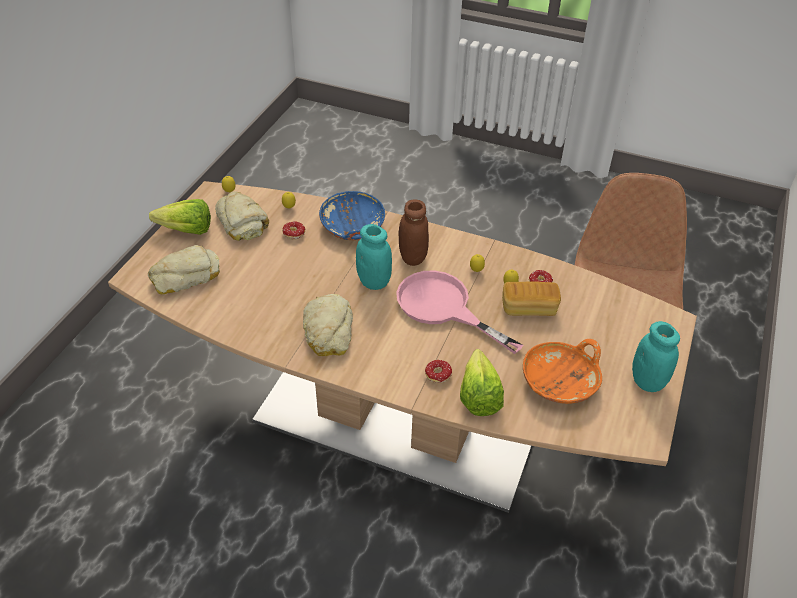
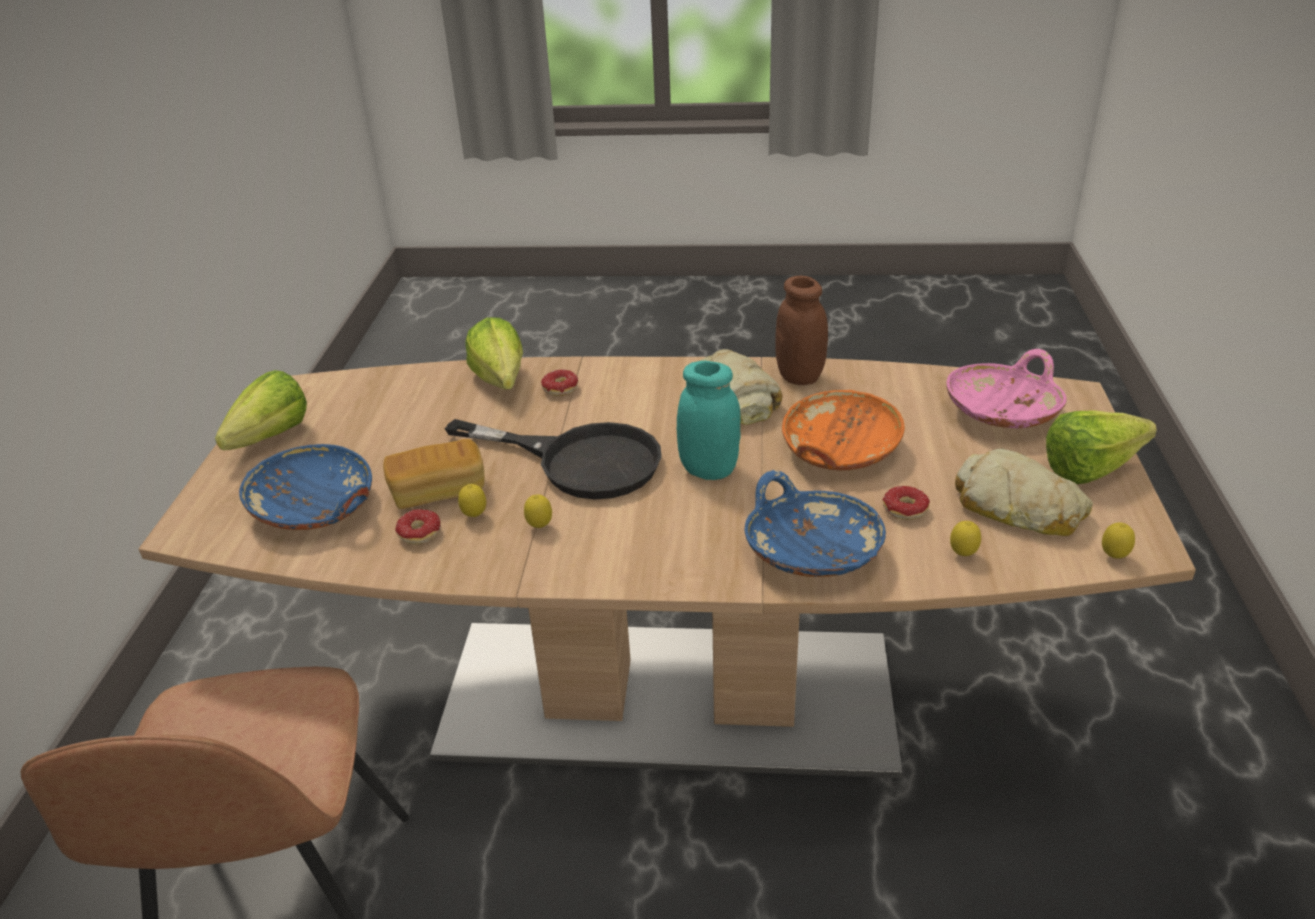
camera: 165 degrees right, 10 degrees down
(185, 275) = (1003, 411): bread -> pink bowl
(413, 257) = (663, 522): brown jar -> brown jar (799, 376)
(443, 308) = (580, 461): pink frying pan -> black frying pan
(561, 381) = (390, 417): orange bowl -> orange bowl (839, 450)
(600, 316) = (315, 507): none -> blue bowl
(647, 381) = (263, 442): turquoise jar -> lettuce

